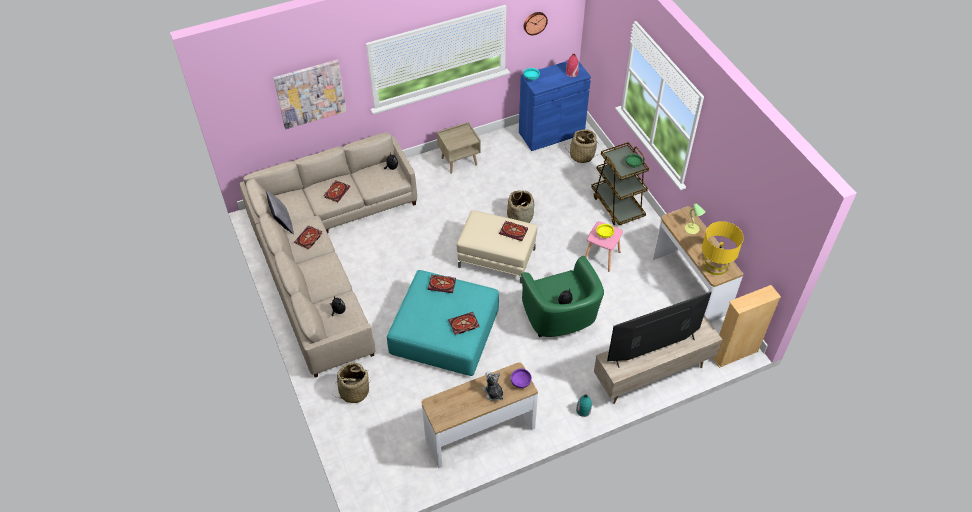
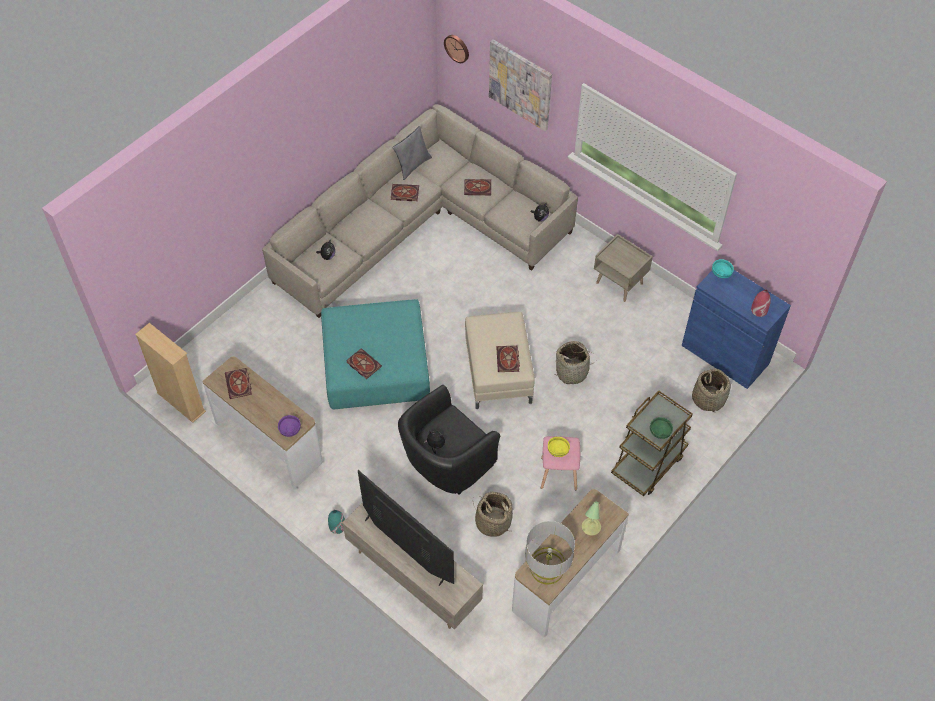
camera: 65 degrees right, 5 degrees up
(354, 391) = (270, 320): basket -> basket (493, 522)
(442, 284) = (405, 326): book -> book (239, 385)
(493, 393) = (267, 411): plush toy -> none
(534, 22) = (764, 223): wall clock -> wall clock (457, 48)
(560, 320) = (445, 464): green armchair -> black armchair
(715, 265) = (546, 568): yellow table lamp -> grey table lamp
(734, 354) = (487, 659): beige bookcase -> beige bookcase (181, 402)

